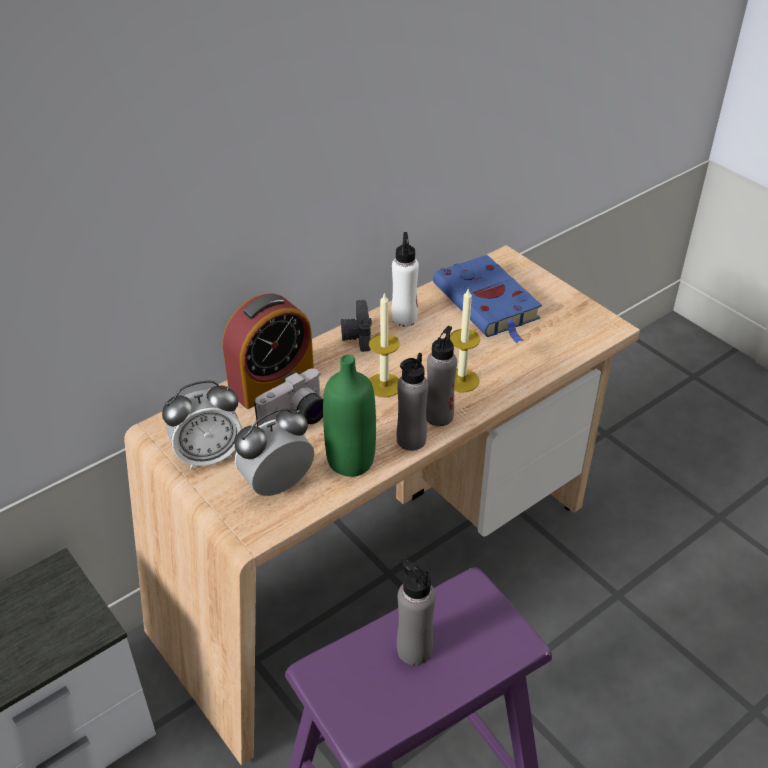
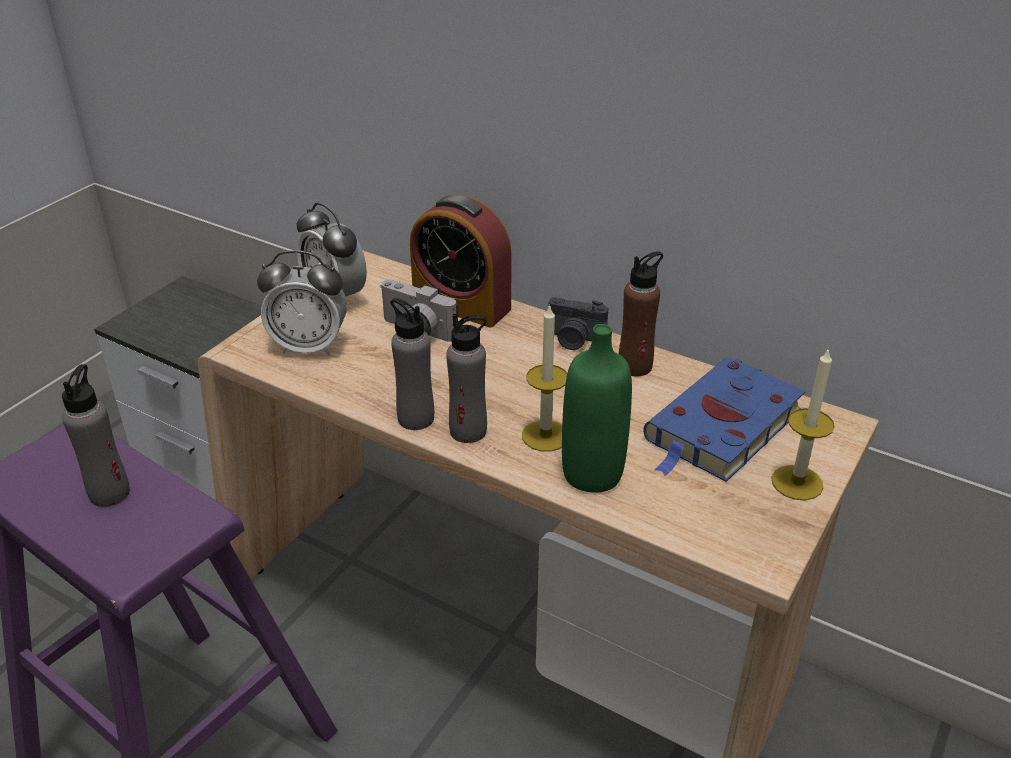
camera: 70 degrees right, 5 degrees down
(277, 485) = (309, 346): alarm clock -> alarm clock turned 150 degrees clockwise
(351, 461) = (363, 383): green bottle -> green bottle (592, 474)
(356, 337) = (574, 340): camera -> camera turned 135 degrees counterclockwise
(384, 385) = (500, 378): candle -> candle (797, 482)
(404, 318) = (635, 366): white bottle -> brown bottle

